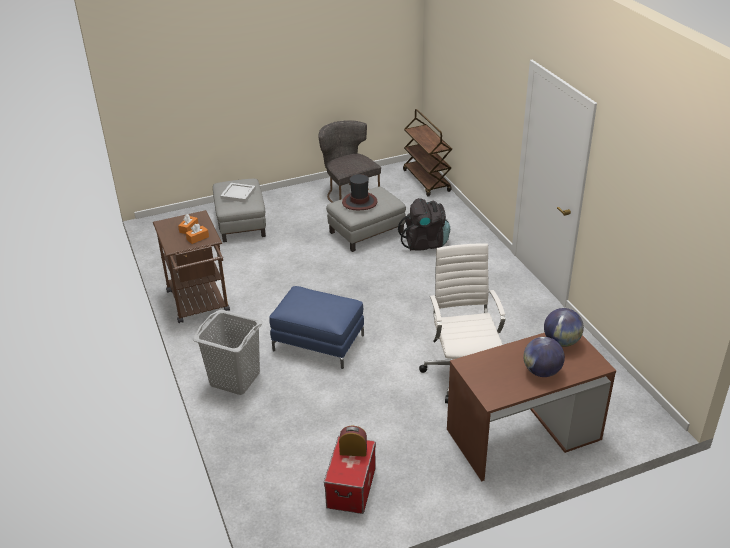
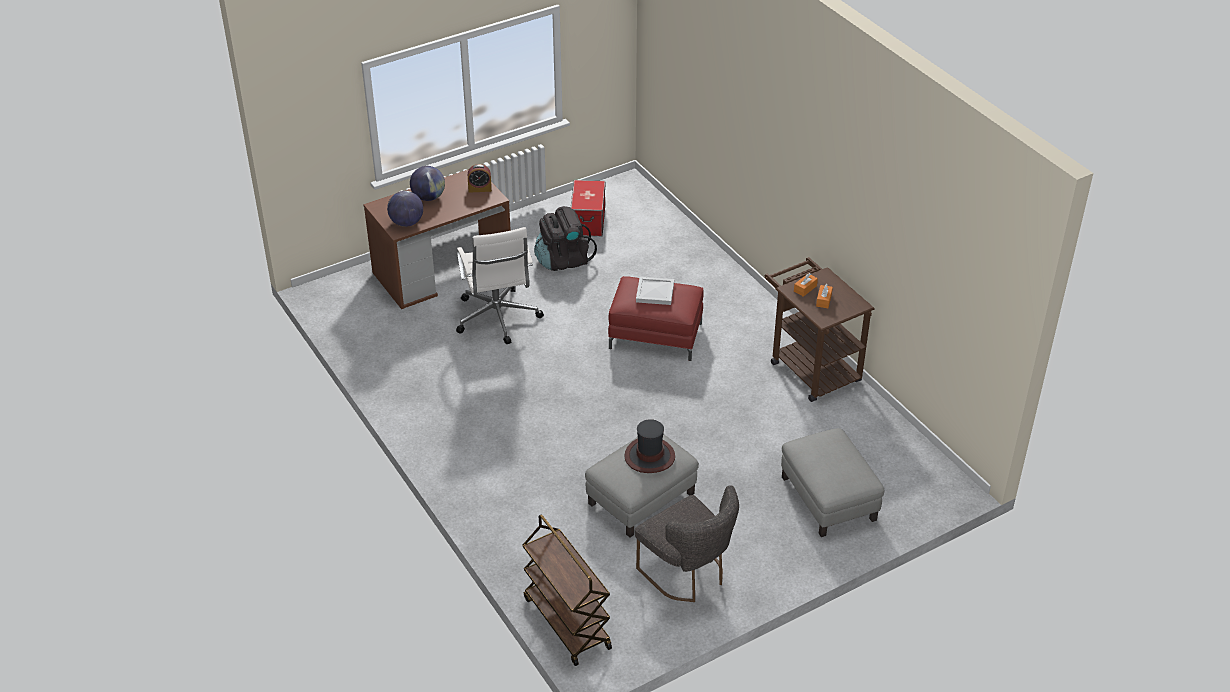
camera: 170 degrees right, 5 degrees up
(235, 379) = (726, 292): grey laundry basket -> none
(238, 194) = (829, 456): white tray -> white tray (654, 292)
(318, 342) = (655, 336): blue ottoman -> red ottoman
(353, 451) = (587, 200): alarm clock -> alarm clock (480, 189)
(425, 243) = (554, 486): black backpack -> black backpack (563, 260)

